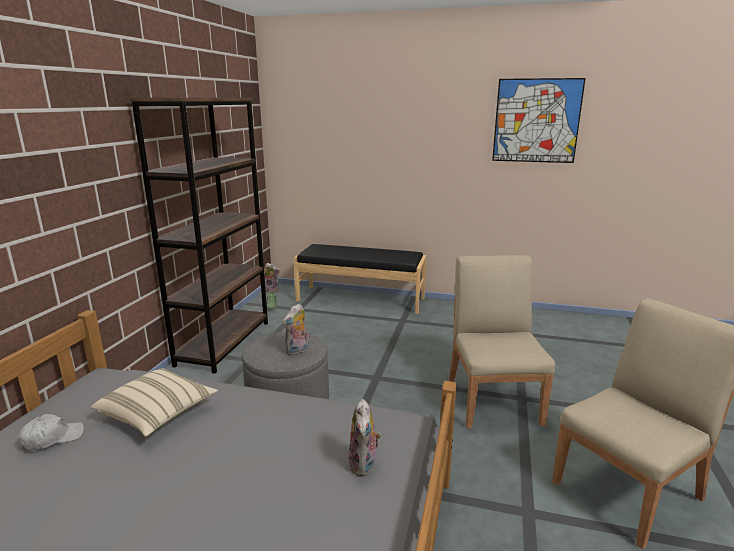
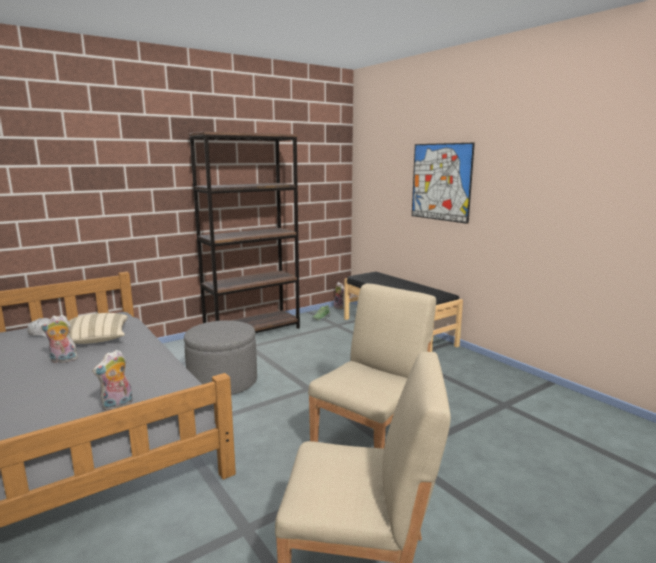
camera: 40 degrees right, 5 degrees down
(298, 351) = (220, 334): plush toy -> plush toy (63, 360)
(536, 121) = (581, 154): picture -> picture (441, 182)

